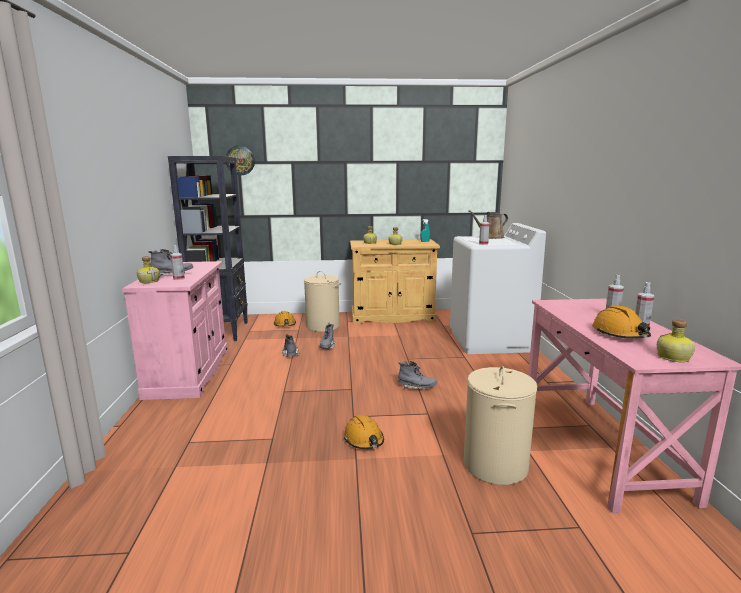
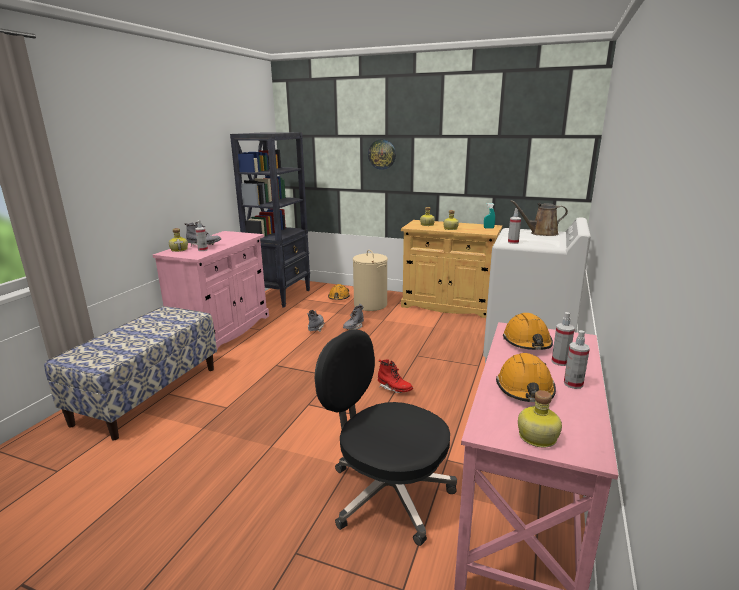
camera: 25 degrees right, 5 degrees up
(164, 448) = (148, 394): none -> bench
(240, 160) = (314, 134): wall clock -> wall clock (382, 154)
(364, 440) = (295, 430): orange hard hat -> orange hard hat (527, 342)
(416, 387) = (394, 389): grey boot -> red boot
(495, 465) = (387, 493): beige laundry basket -> black office chair

